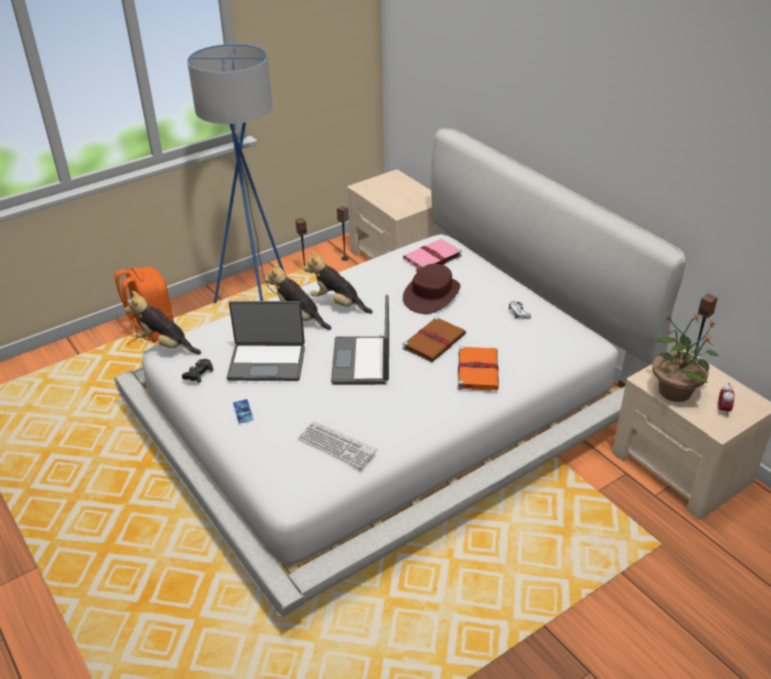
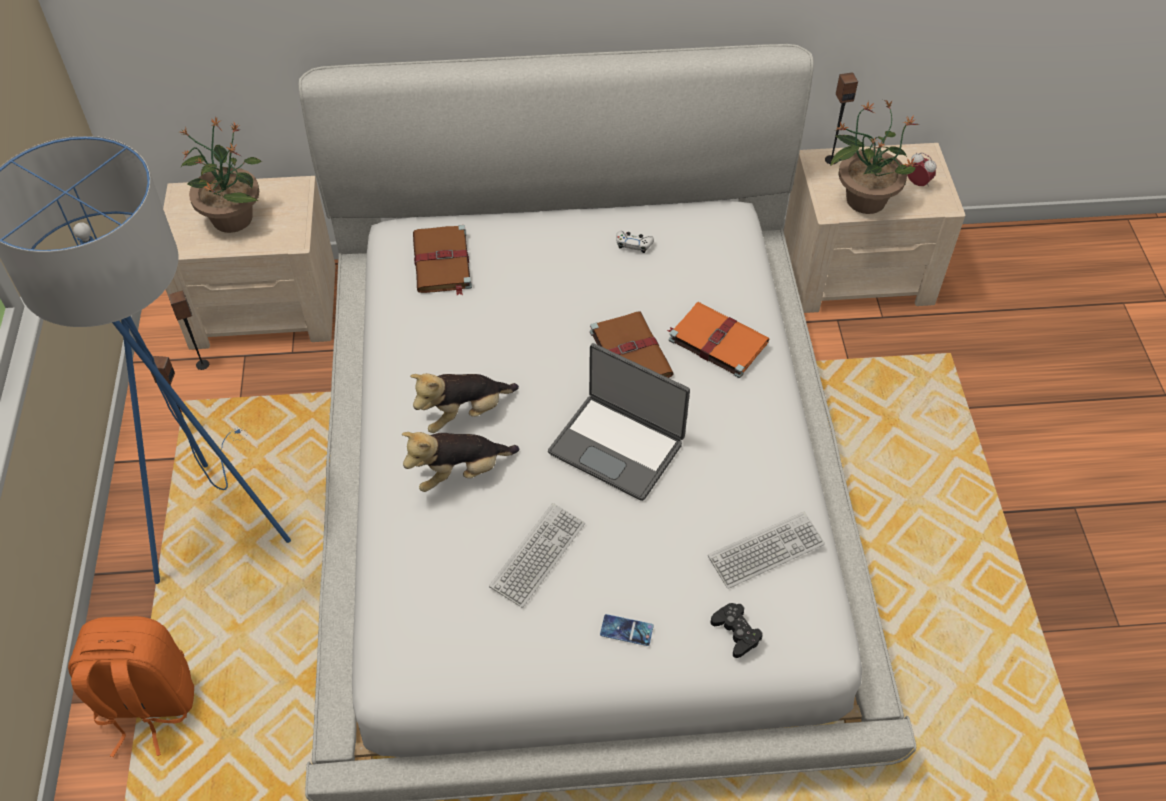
camera: 60 degrees left, 15 degrees up
(166, 345) = (389, 673): plush toy -> none
(198, 374) = (499, 654): black game controller -> black game controller (736, 632)
(267, 362) = (538, 555): laptop -> keyboard
(395, 192) = (232, 217): none -> potted plant
(431, 258) = (442, 263): pink book -> brown book
(432, 295) = (528, 305): brown hat -> none

